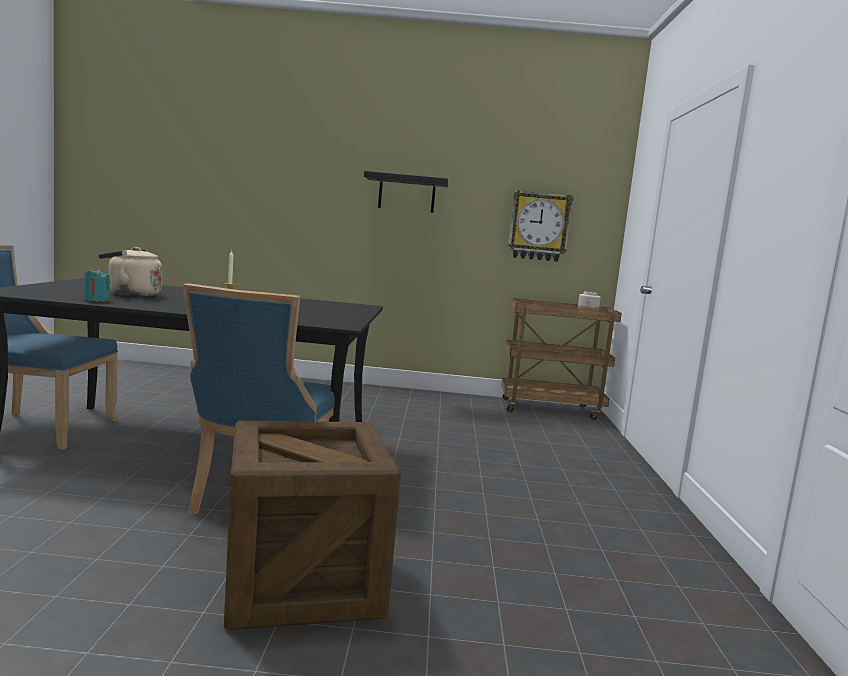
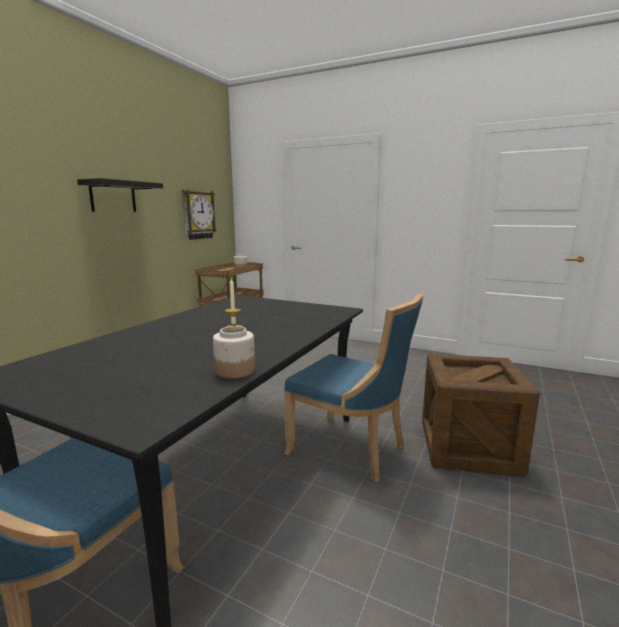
camera: 65 degrees left, 5 degrees up
(96, 300) = (235, 370): turquoise candle -> jar
(131, 294) = (176, 358): beige kettle -> none

